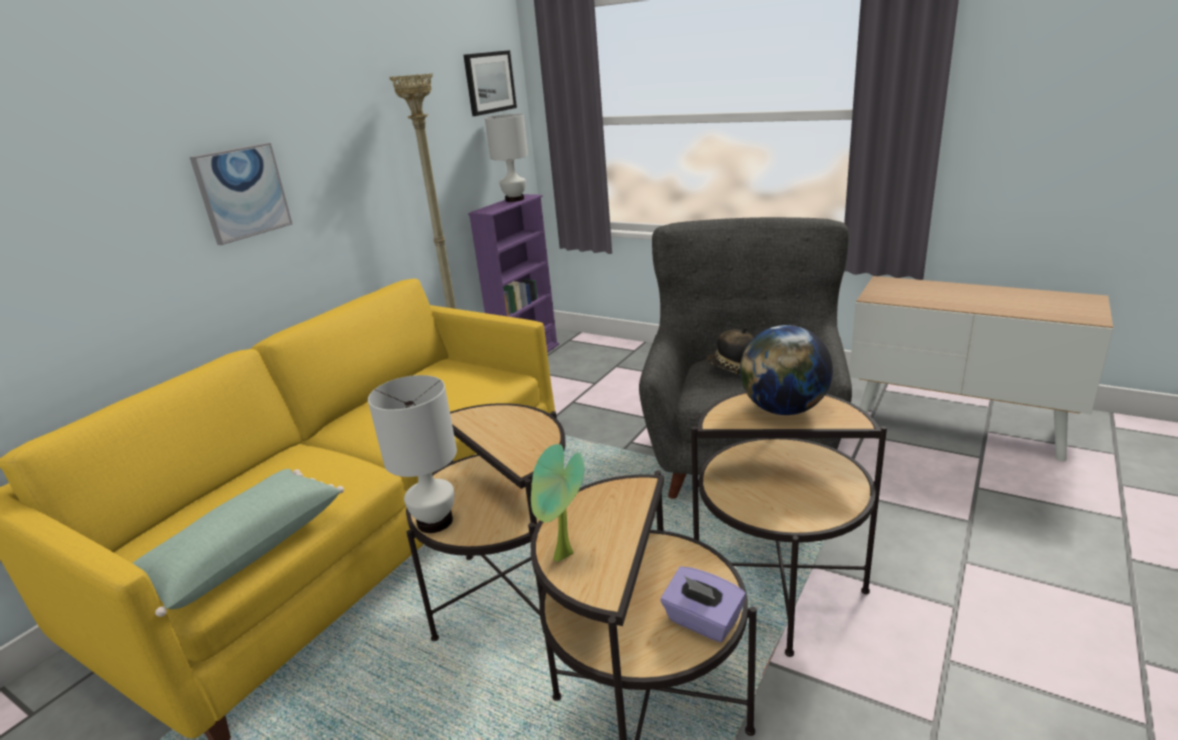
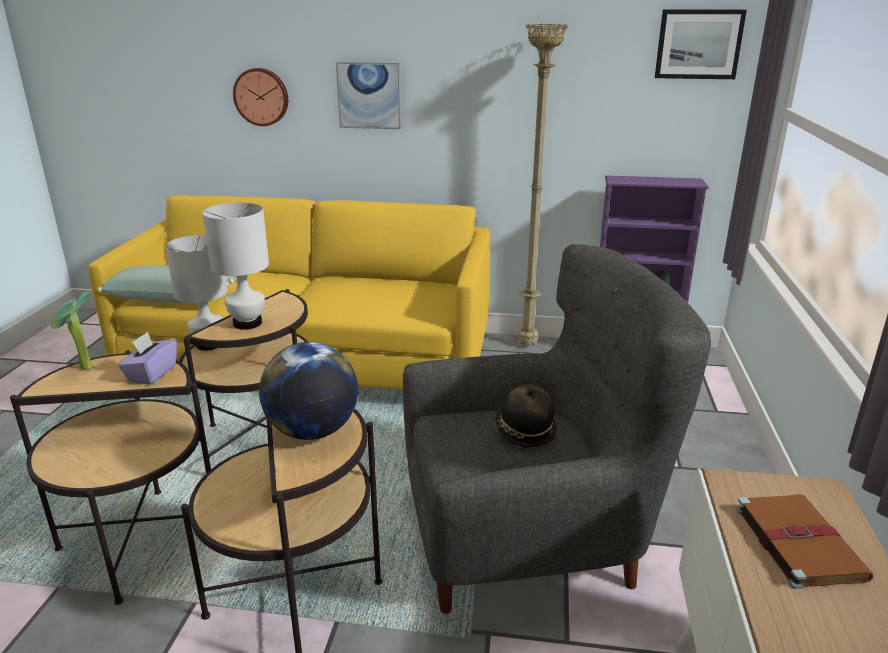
camera: 65 degrees right, 0 degrees up
(84, 236) = (261, 97): none -> wall clock
(515, 199) = (672, 180): white table lamp -> white table lamp (247, 323)
(702, 621) = (81, 470): purple tissue box -> purple tissue box (152, 374)
(928, 294) = (796, 541): none -> brown book

